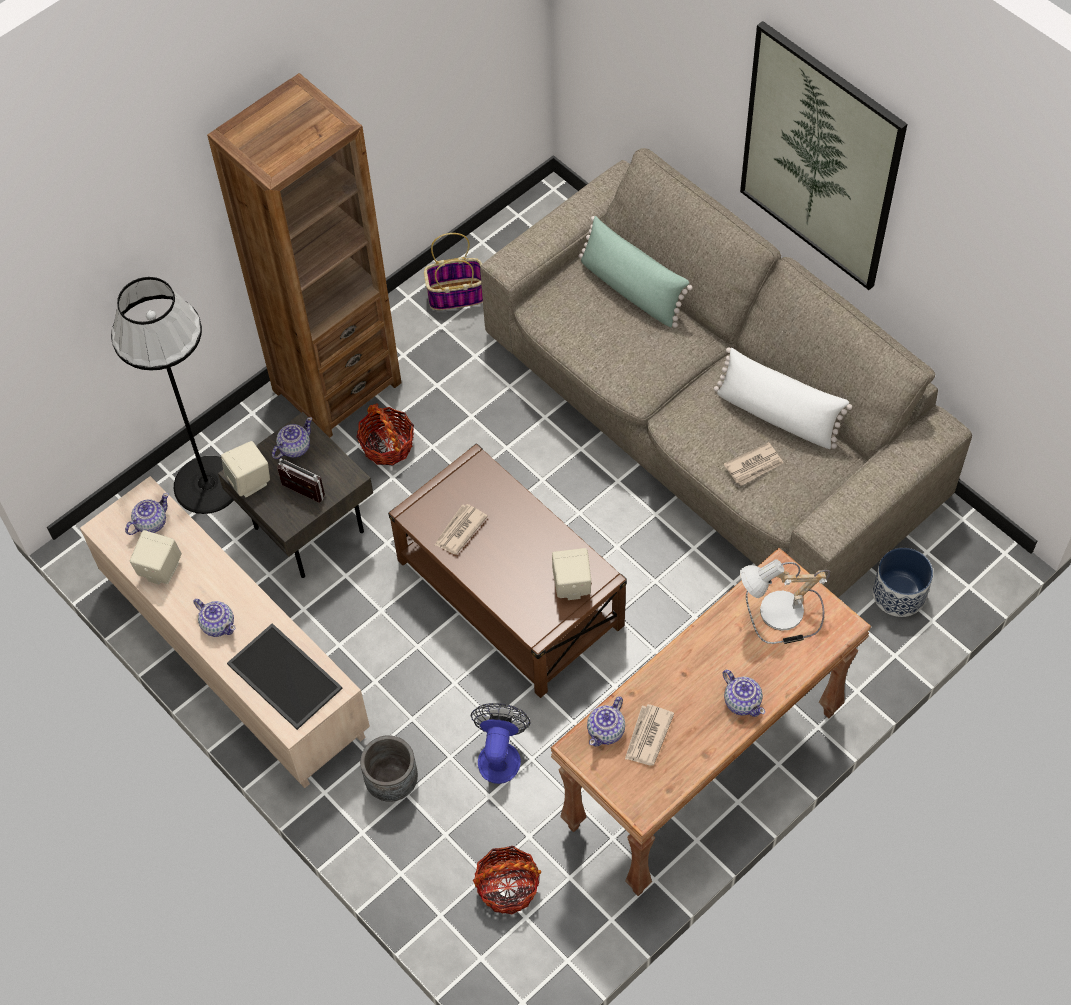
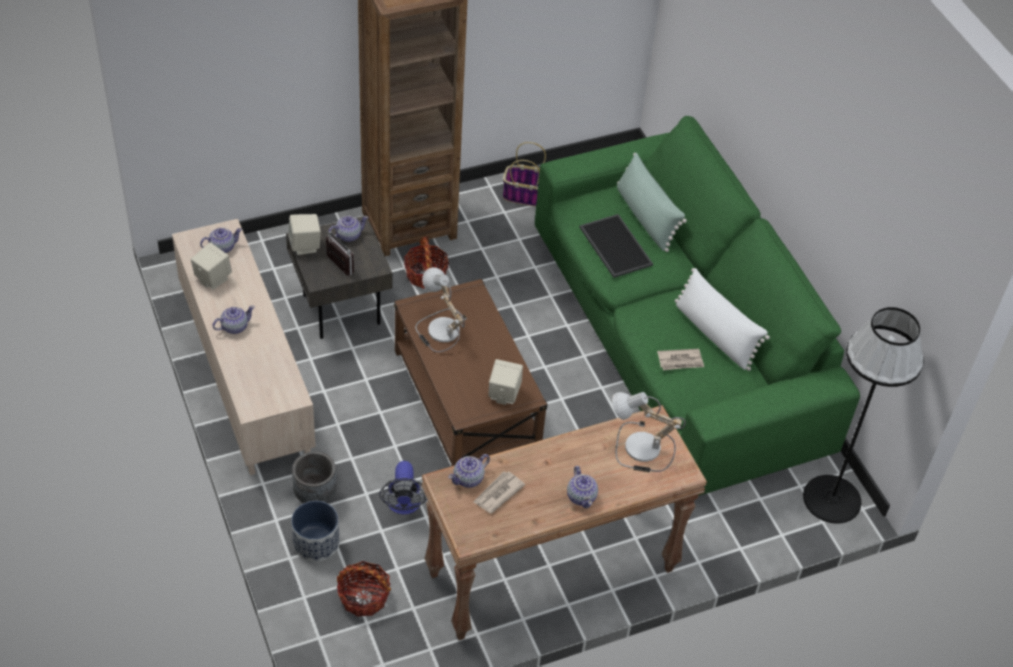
camera: 15 degrees right, 10 degrees down
(207, 484) = (285, 256): black floor lamp -> black floor lamp (832, 499)
(218, 624) = (234, 327): teapot -> teapot turned 90 degrees counterclockwise
(282, 677) = (261, 376): tray -> tray (614, 246)
(459, 530) = (440, 330): newspaper -> table lamp
(500, 754) = (404, 505): fan -> fan turned 150 degrees clockwise
(708, 415) = (674, 336): beige sofa -> green sofa
(820, 158) = (803, 136): picture -> none
(898, 594) = (763, 507): planter -> planter (316, 543)

